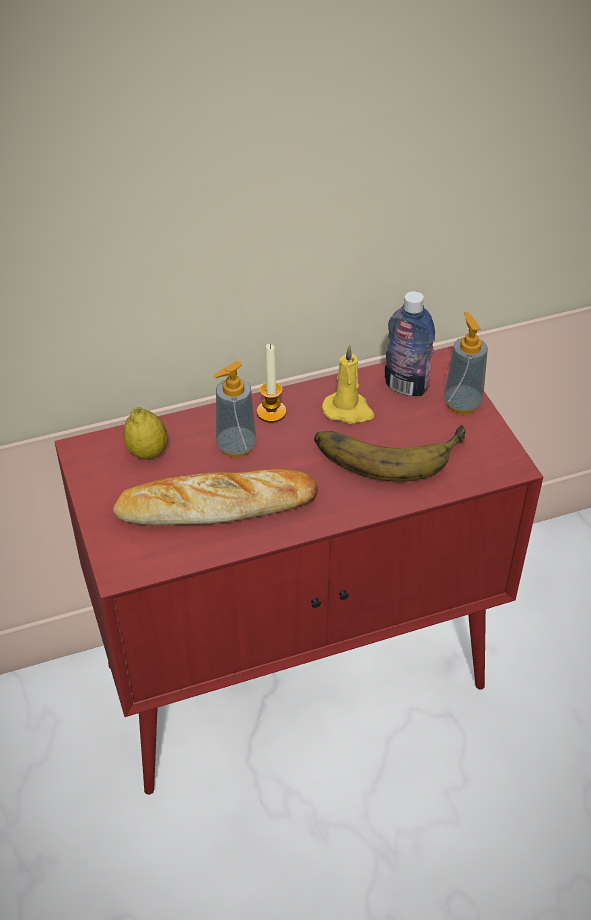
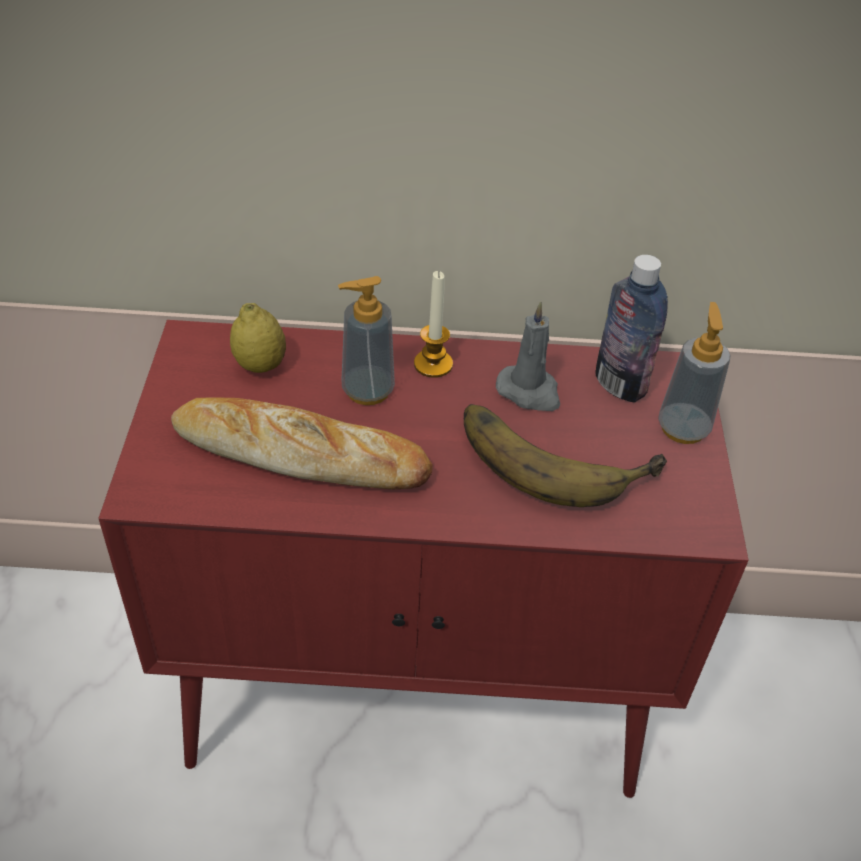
camera: 20 degrees right, 0 degrees up
(348, 410) = (530, 391): yellow candle -> grey candle

